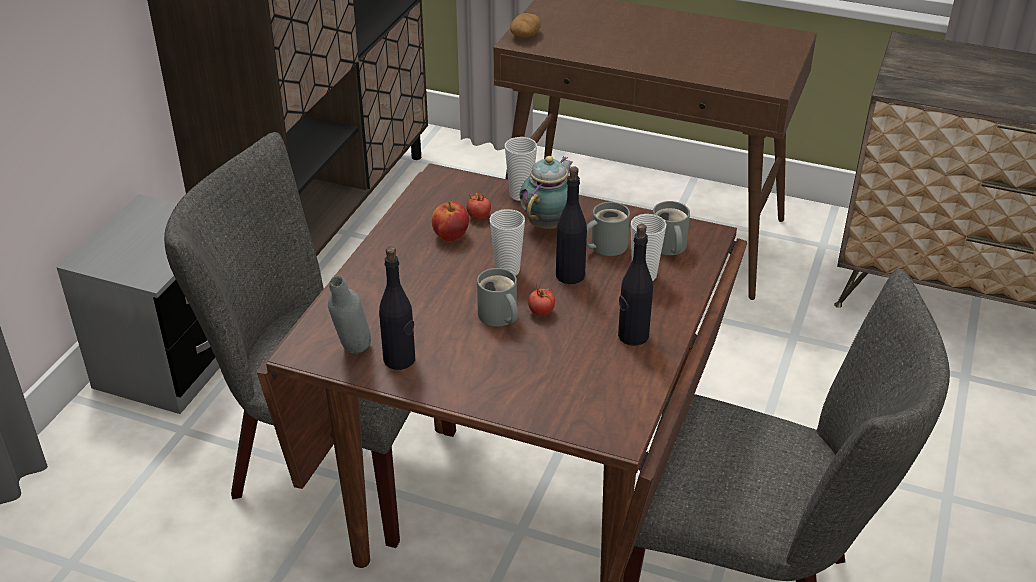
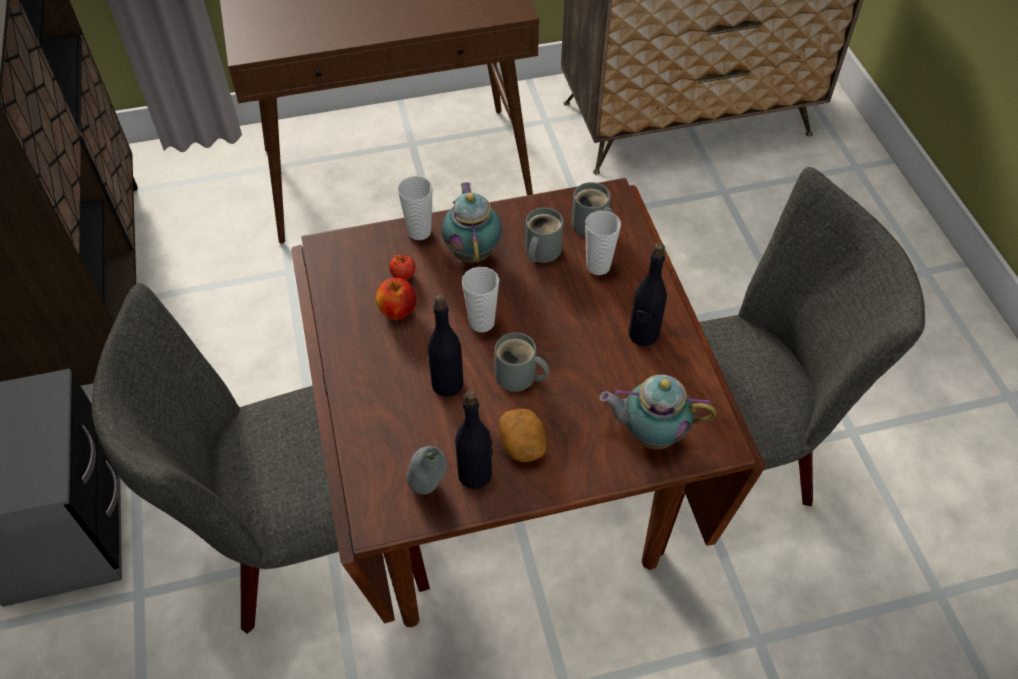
camera: 35 degrees left, 15 degrees up
(525, 35) = (248, 40): potato -> potato (523, 444)
(541, 312) = (549, 351): tomato -> none
(565, 401) = (650, 433): none -> teapot
(570, 275) = (539, 298): black bottle -> black bottle (447, 383)

